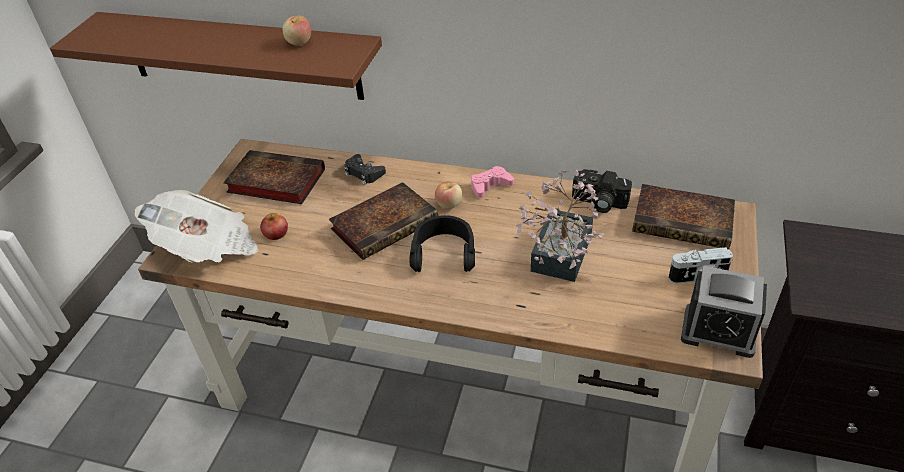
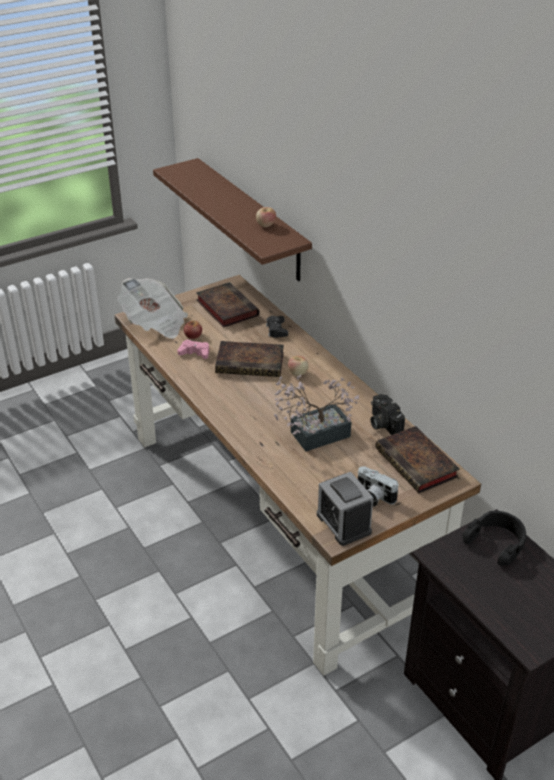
camera: 40 degrees right, 5 degrees down
(444, 252) = (260, 395): black headphones -> black headphones (496, 542)
(490, 186) = (334, 377): pink game controller -> pink game controller (195, 353)

